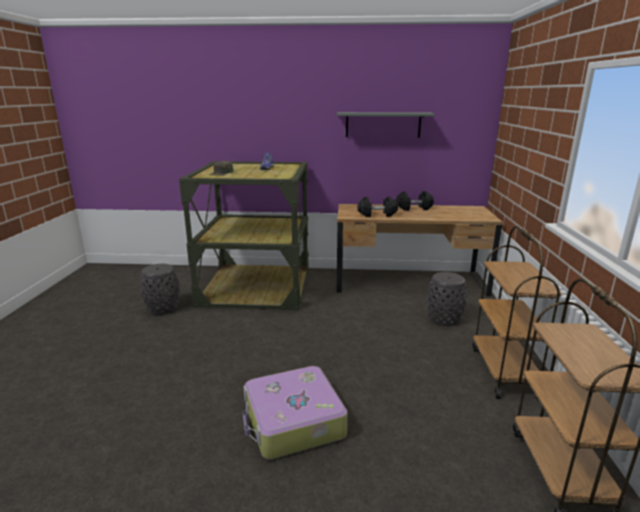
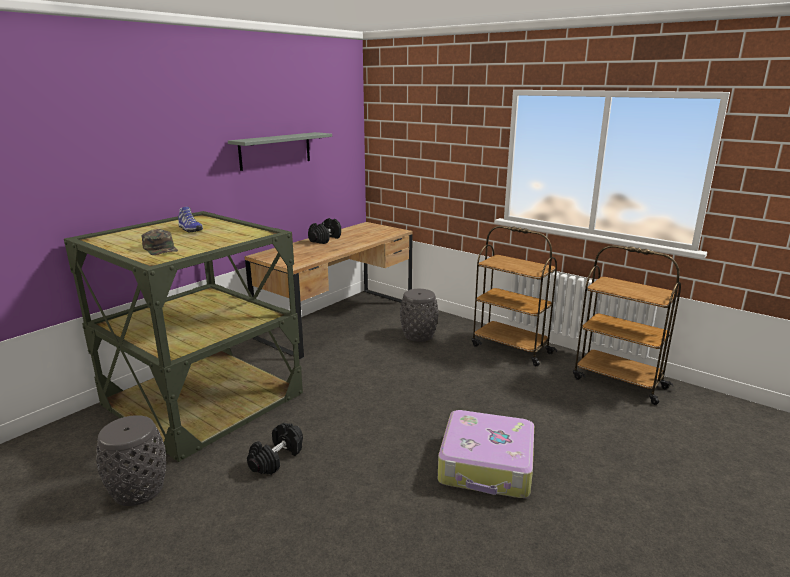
camera: 55 degrees left, 0 degrees up
(377, 214) = (314, 254): black dumbbell -> black dumbbell (276, 458)

